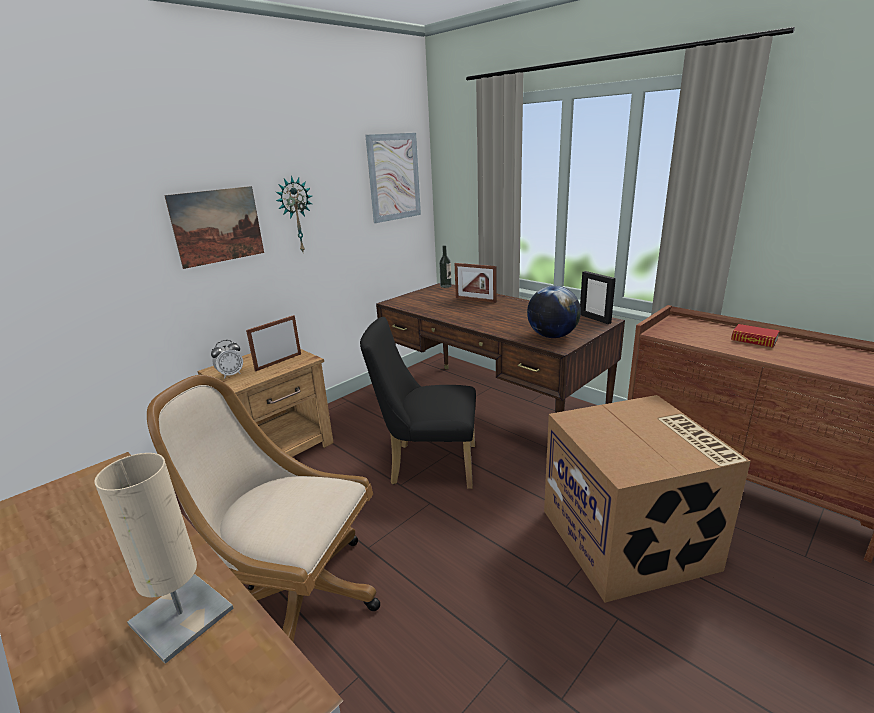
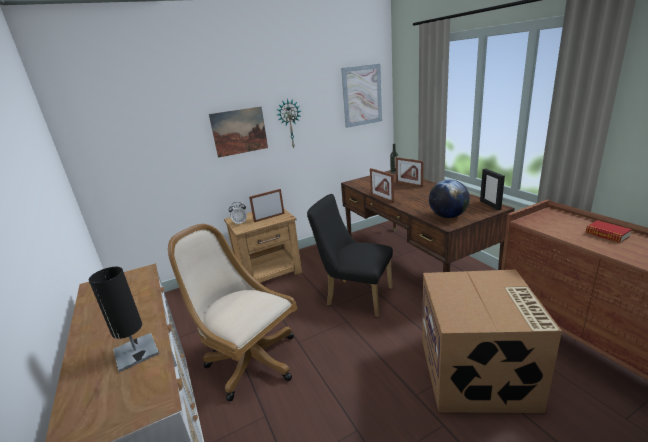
camera: 20 degrees right, 0 degrees up
(181, 616) = (136, 352): beige table lamp -> black table lamp
(449, 320) = (382, 198): none -> picture frame

